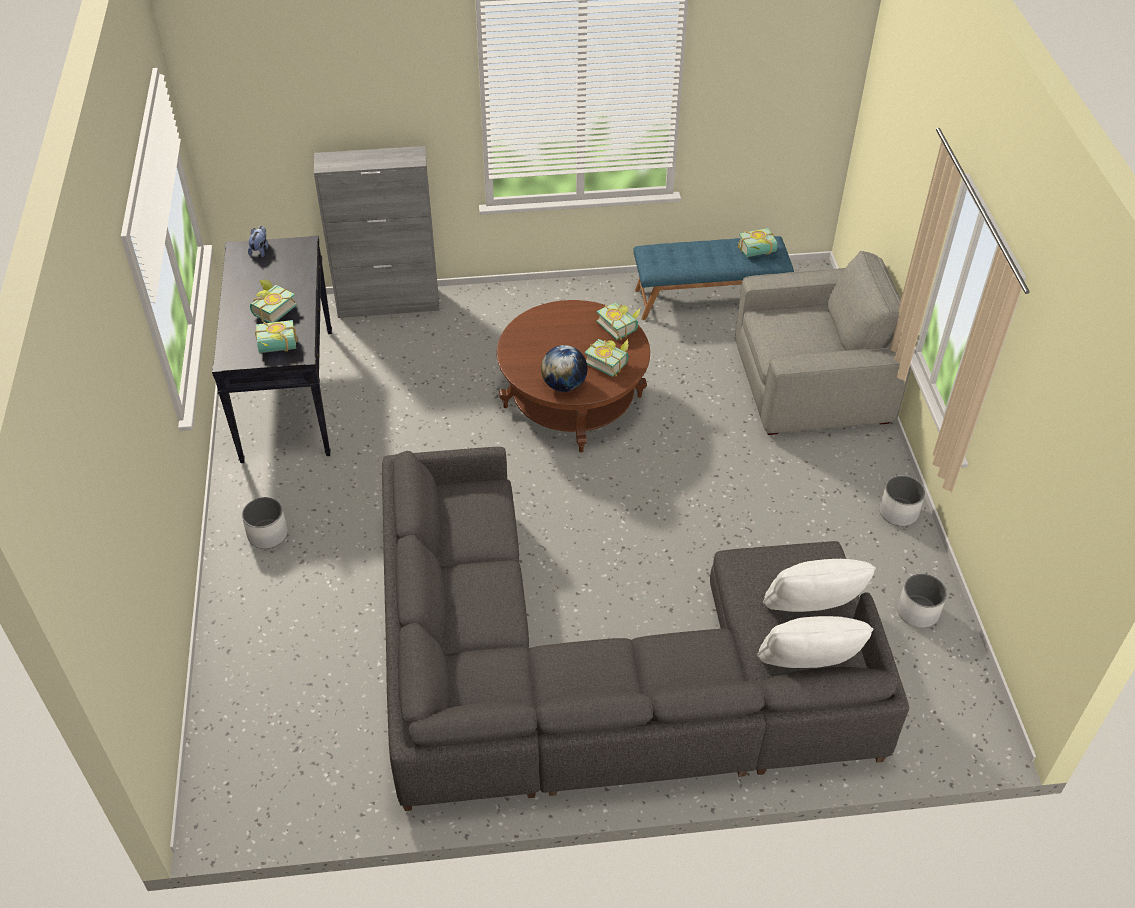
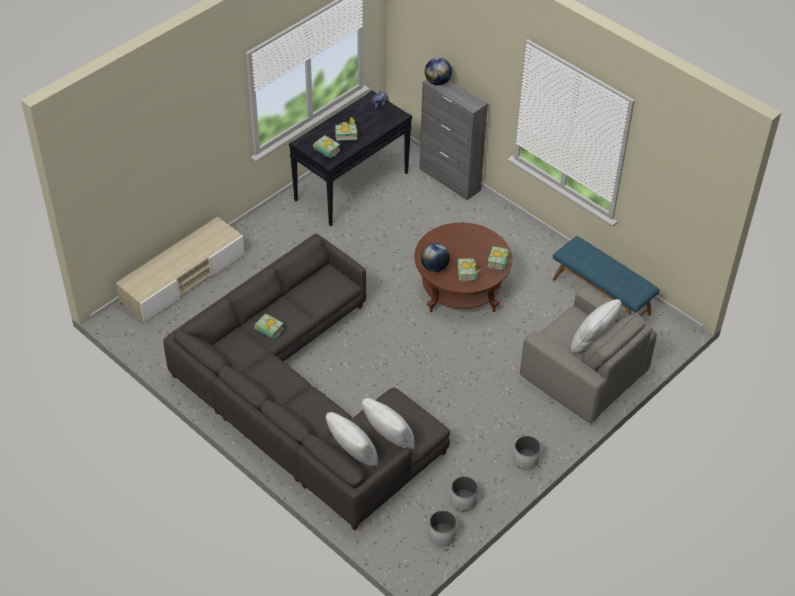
camera: 50 degrees right, 0 degrees up
(232, 677) = (183, 279): none -> beige tv stand
(267, 534) = (265, 237): white planter -> white planter (441, 534)
(332, 161) = (437, 82): none -> globe
(758, 252) = (629, 285): book -> book (267, 333)
(823, 328) = (592, 342): none -> white pillow

